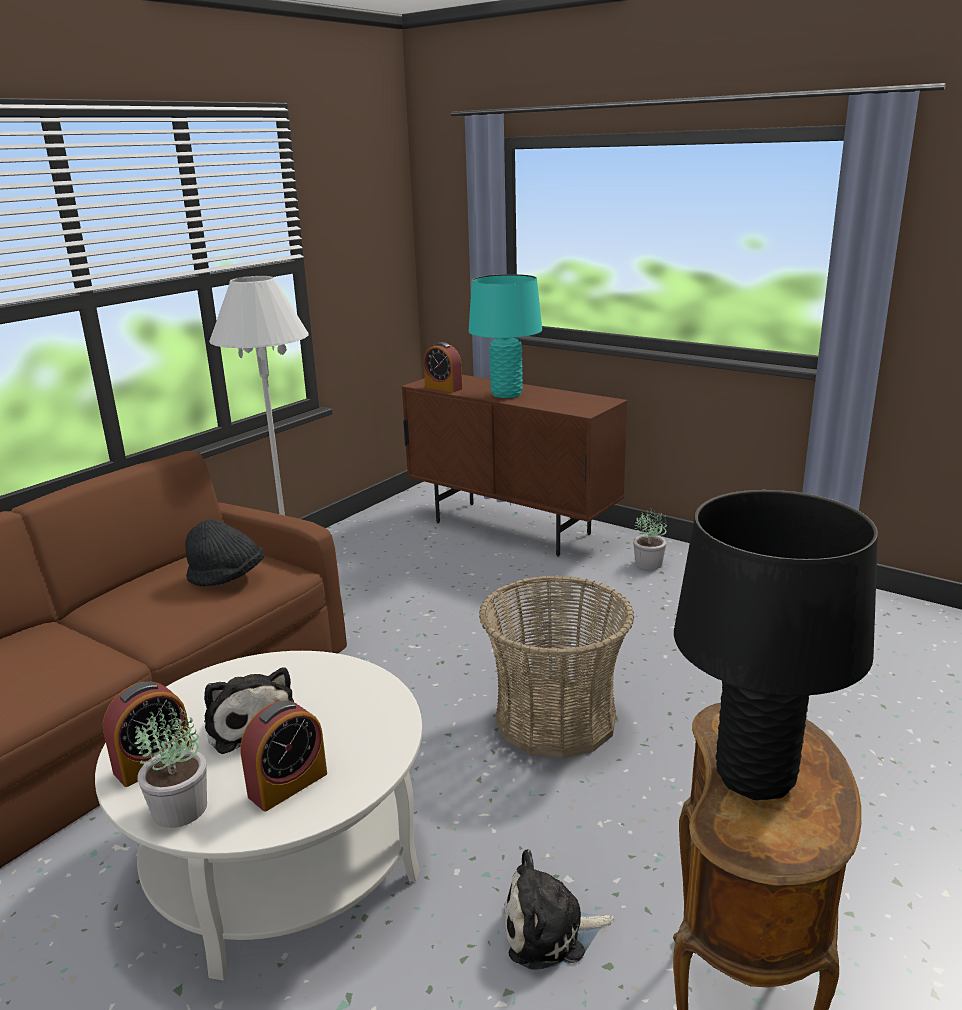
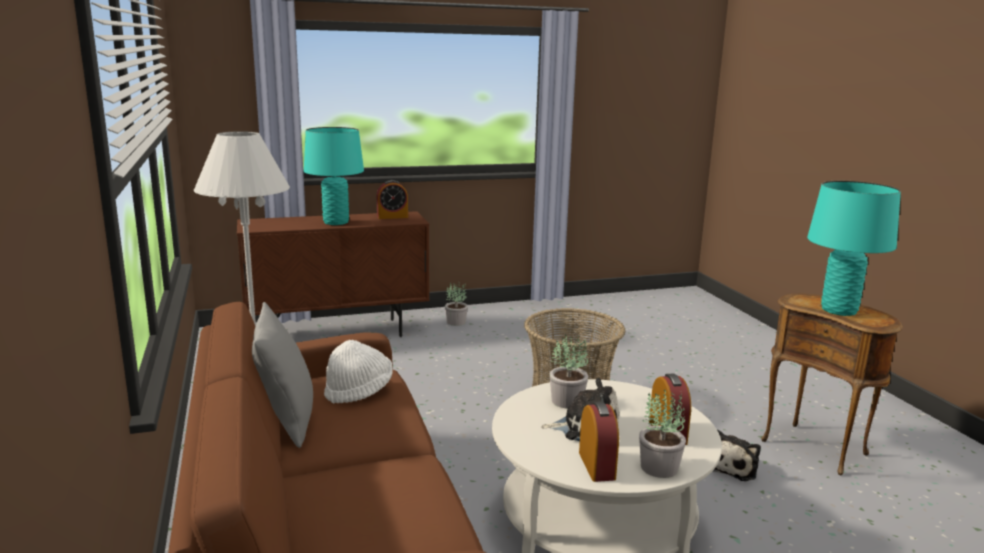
camera: 55 degrees left, 5 degrees down
(143, 577) = (286, 420): none -> grey pillow
(227, 578) = (359, 391): black hat -> white hat
(314, 686) = (568, 401): none -> potted plant
(443, 388) = (277, 227): alarm clock -> alarm clock (392, 217)
(754, 777) = (839, 310): black table lamp -> turquoise table lamp

